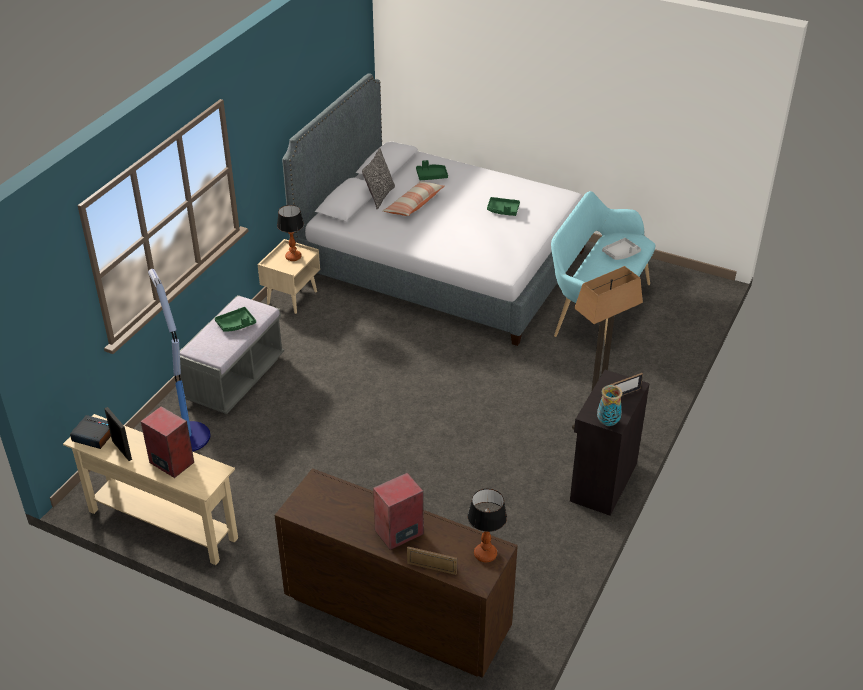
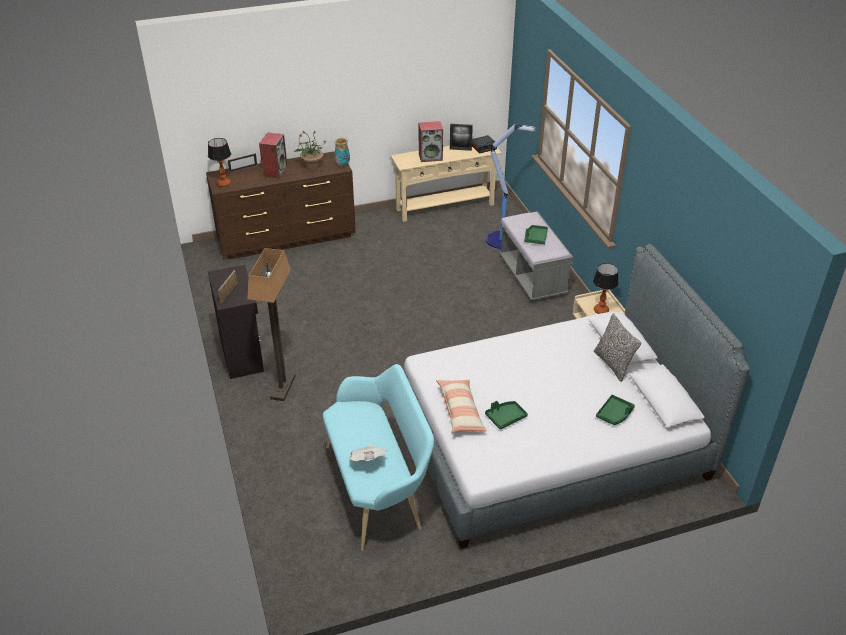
camera: 135 degrees right, 0 degrees up
(345, 509) = (312, 166): none -> potted plant
(414, 205) = (577, 374): pillow -> pillow (460, 411)
(607, 423) = (222, 272): vase -> vase (342, 164)
(621, 253) = (368, 460): grey tray -> newspaper

